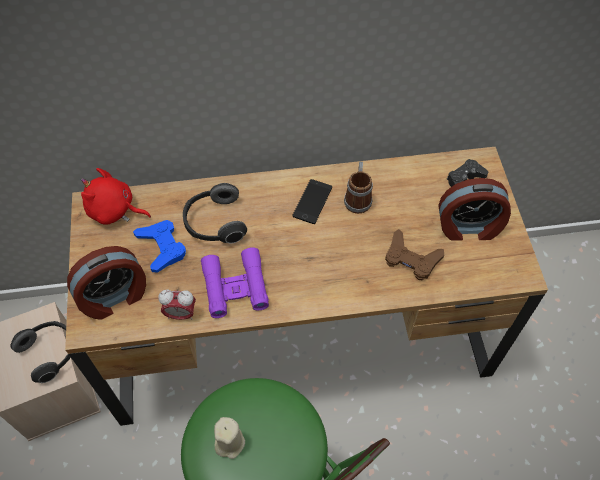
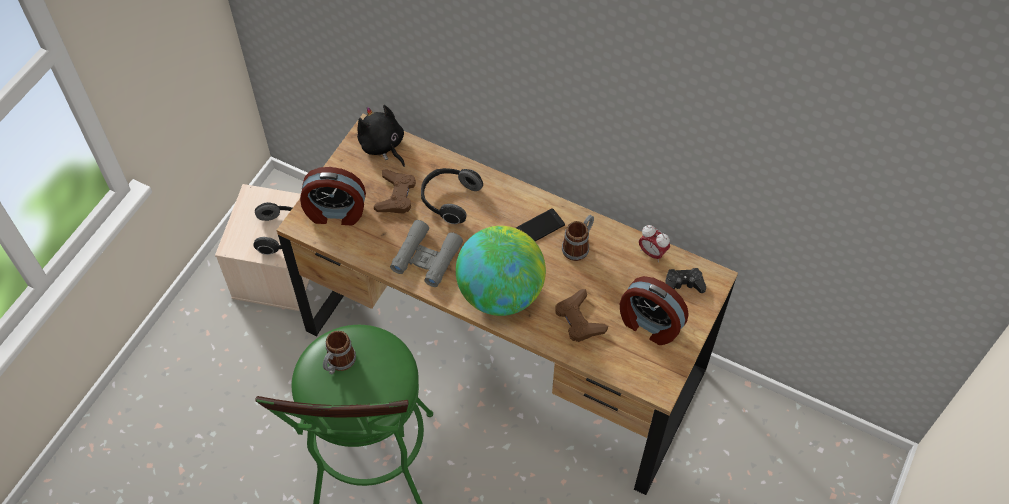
camera: 35 degrees right, 0 degrees up
(114, 210) = (382, 146): red plush toy -> black plush toy
(162, 247) = (396, 195): blue game controller -> brown game controller
(181, 314) = (372, 253): alarm clock -> alarm clock (652, 253)
(229, 442) = (338, 363): beige candle -> mug
(235, 287) = (426, 258): purple binoculars -> grey binoculars
(326, 277) = (500, 293): none -> globe

